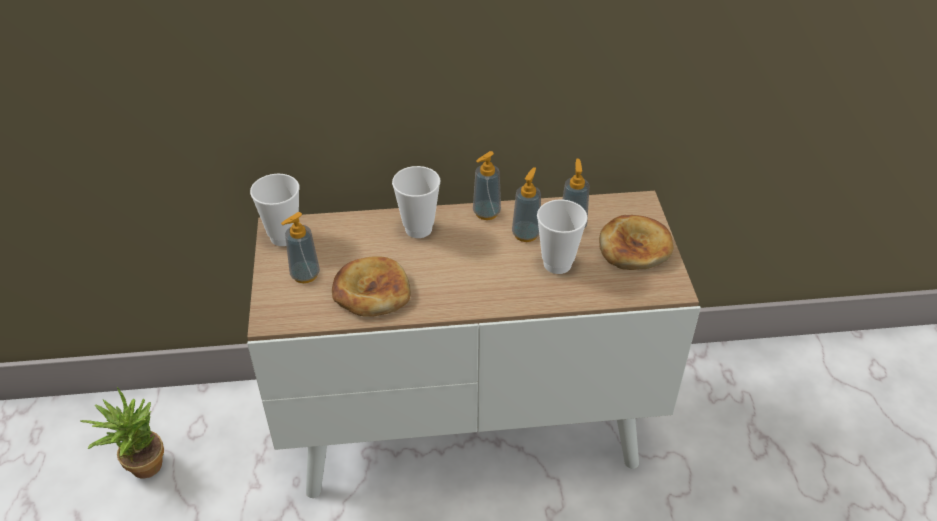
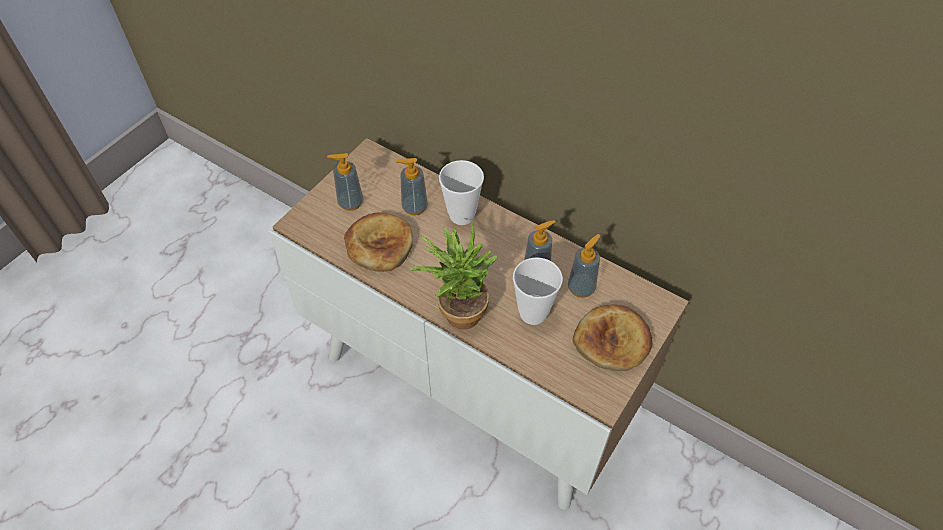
camera: 40 degrees right, 10 degrees up
(140, 465) = (256, 264): potted plant -> potted plant (457, 310)
(284, 237) = (366, 164): cup -> none
(486, 213) = (525, 233): soap dispenser -> soap dispenser (414, 207)

